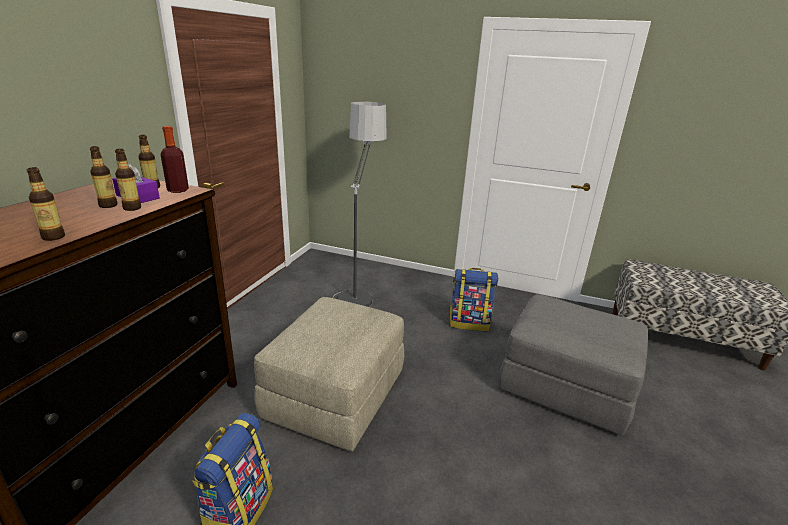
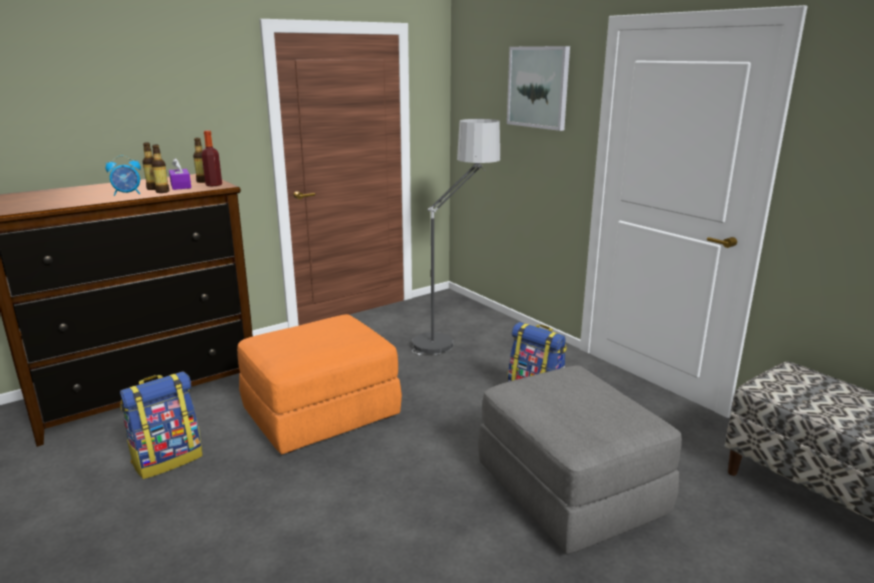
camera: 35 degrees right, 5 degrees down
(53, 237) = (91, 200): bottle -> none
(88, 218) = (127, 194): none -> alarm clock
(335, 394) = (321, 413): beige ottoman -> orange ottoman
(409, 74) = (538, 87): none -> picture

